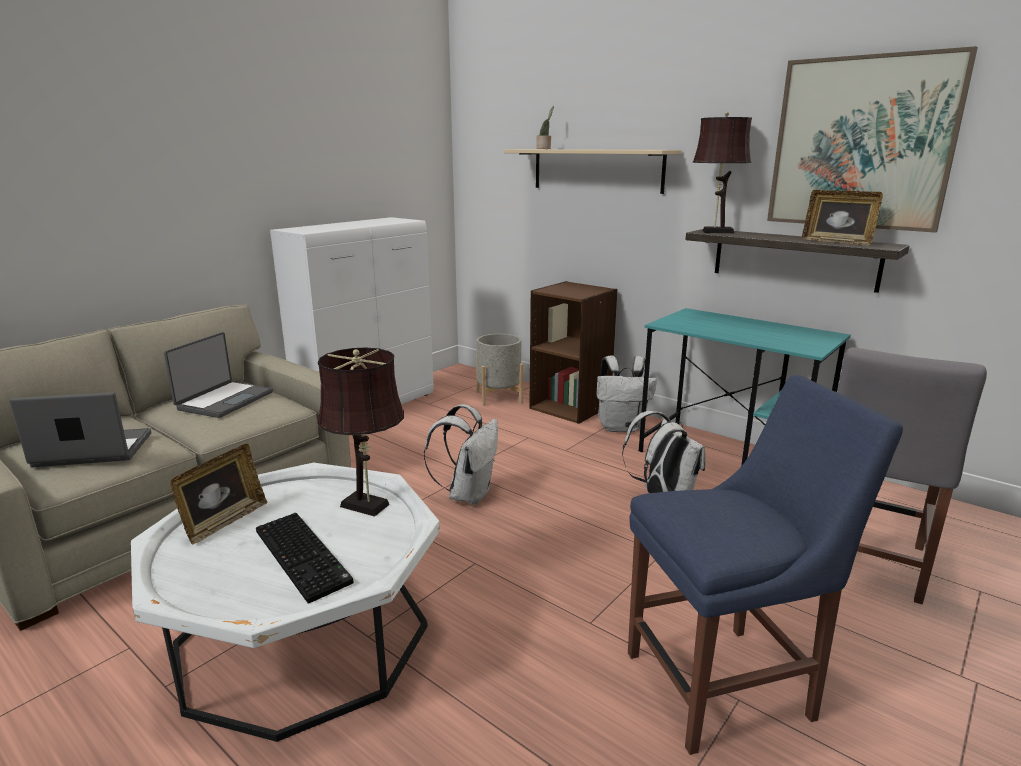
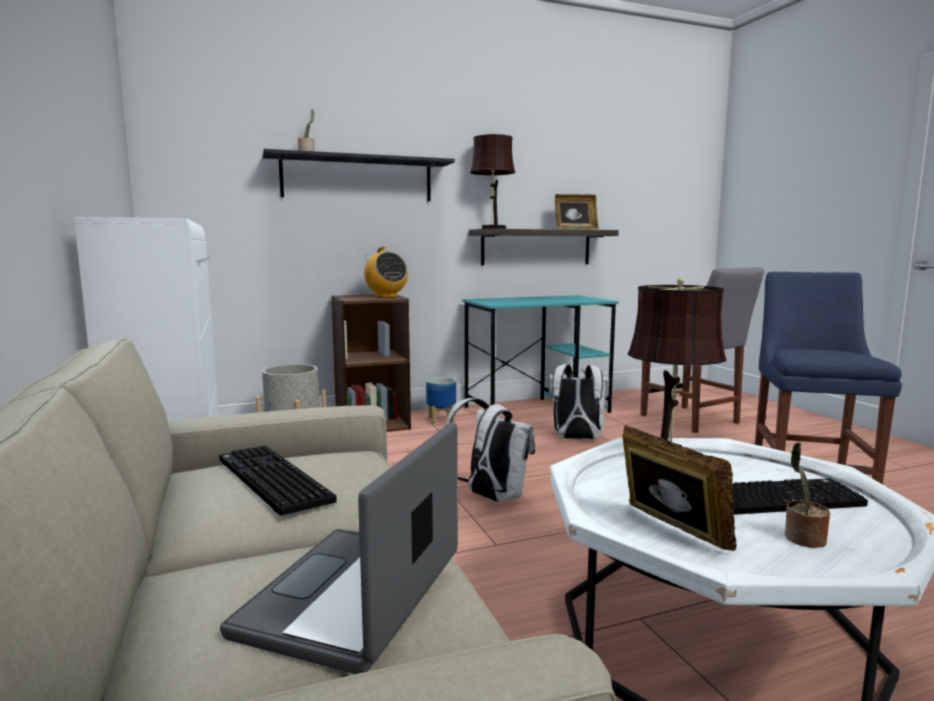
camera: 60 degrees left, 10 degrees down
(224, 400) = (269, 480): laptop -> keyboard
(225, 572) = (802, 539): none -> potted plant
(581, 293) = (386, 297): none -> radio
(596, 170) = (357, 179): beige shelf -> black shelf
(621, 427) = (441, 420): white backpack -> planter
(861, 143) = (567, 165): picture -> none

